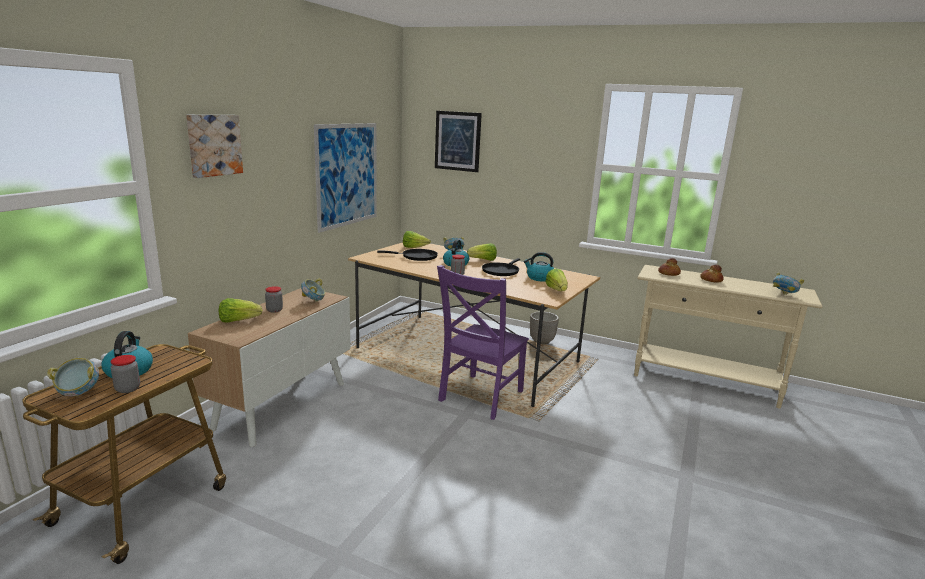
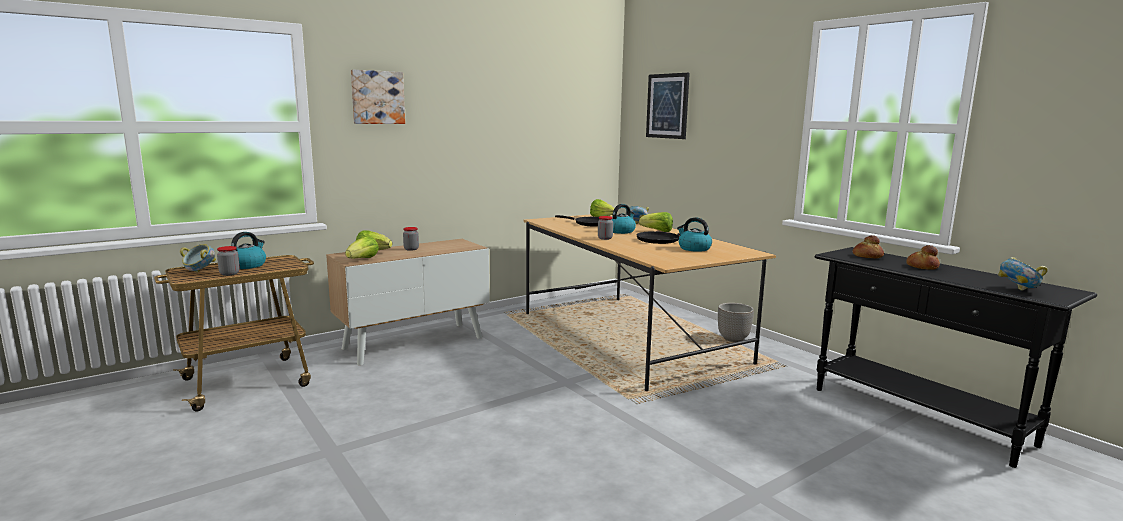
camera: 30 degrees right, 5 degrees down
(313, 301) = (452, 247): bowl -> none
(347, 175) = (539, 139): picture -> none
(479, 397) = (597, 372): purple chair -> none
(557, 290) = (693, 258): lettuce -> lettuce (363, 259)
(705, 382) = (919, 416): beige console table -> black console table

